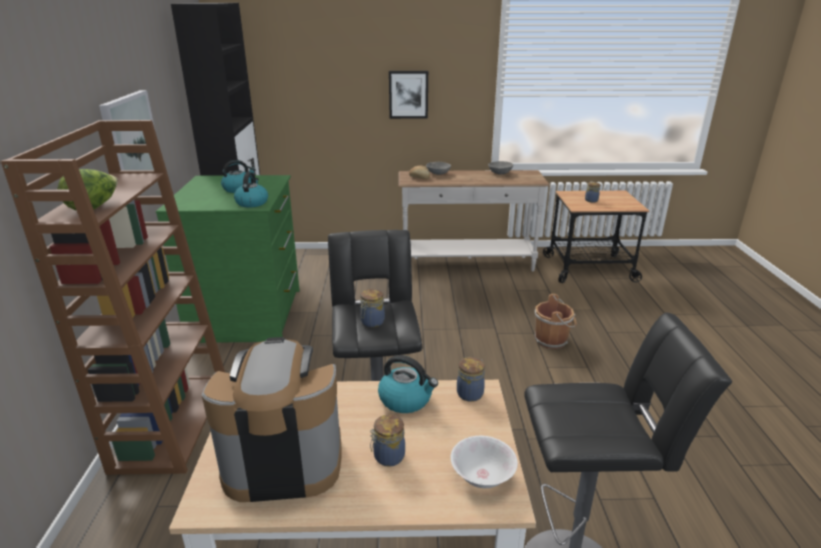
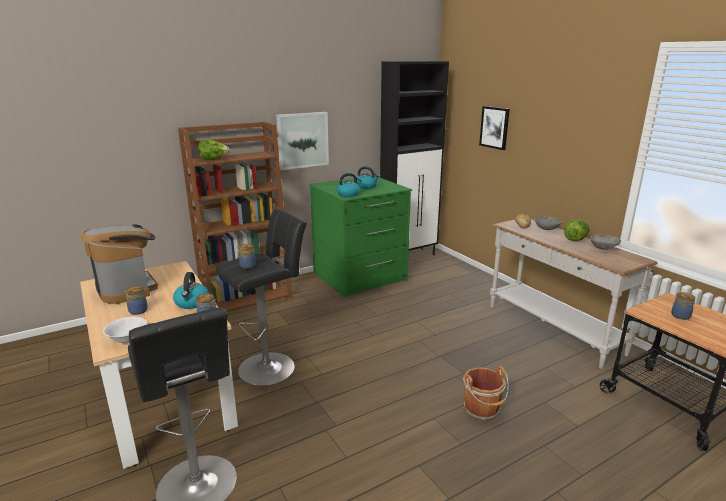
camera: 60 degrees right, 5 degrees down
(408, 94) = (554, 149): picture -> picture (494, 127)
(472, 174) = (575, 239): none -> lettuce

